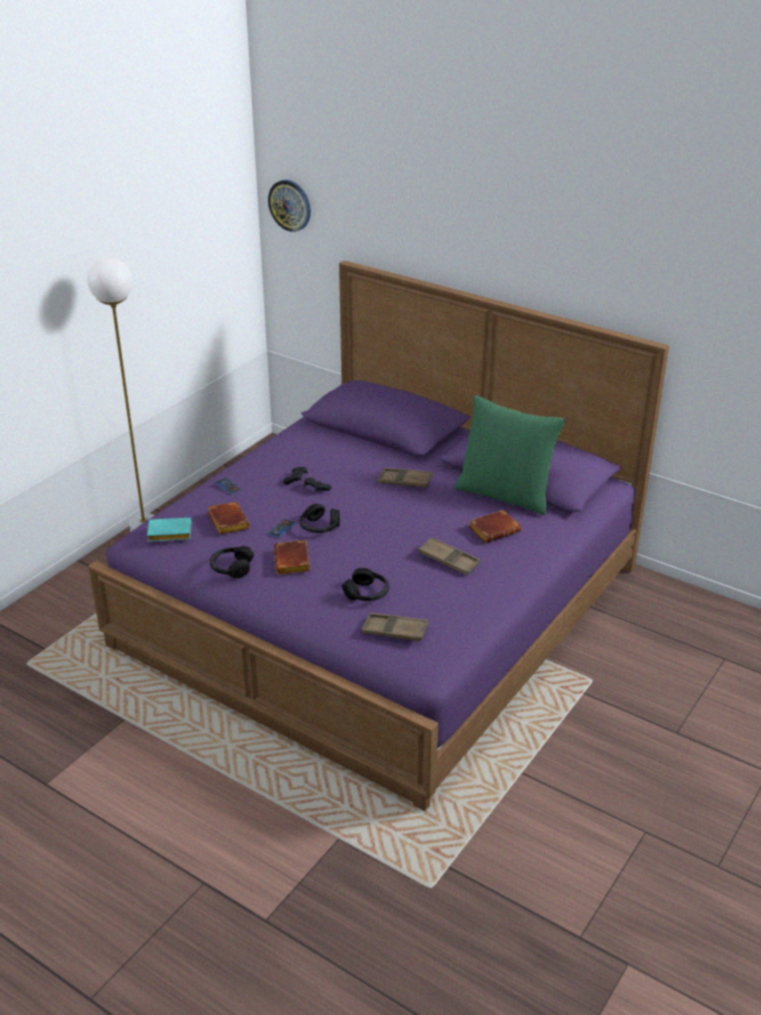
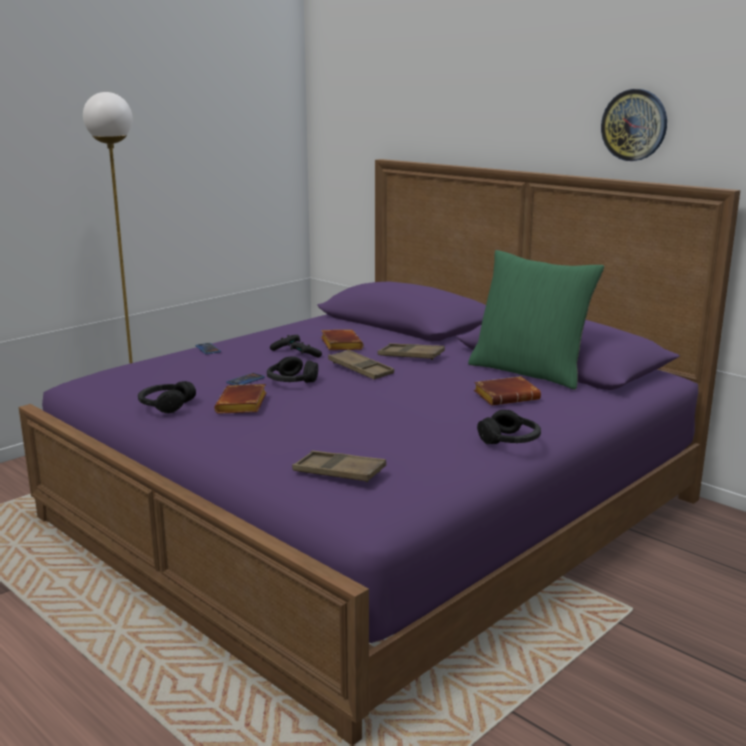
camera: 10 degrees right, 15 degrees down
(168, 534) = (114, 377): turquoise book -> none
(226, 521) = (187, 371): brown book -> brown book (339, 344)
(290, 205) = (334, 112): wall clock -> wall clock (634, 125)
(367, 593) = (319, 436): black headphones -> black headphones (510, 440)
(448, 560) = (439, 416): brown tray -> brown tray (360, 370)

